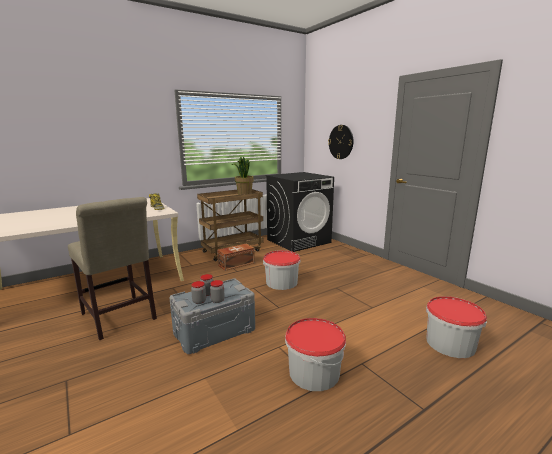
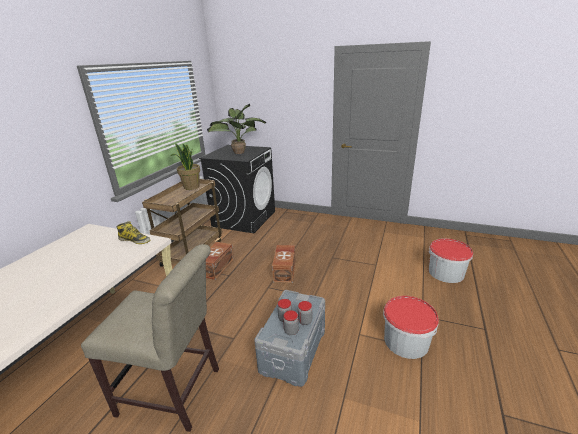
camera: 35 degrees left, 10 degrees up
(281, 282) = (285, 270): bucket -> brown storage box
(300, 175) = (238, 152): none -> potted plant
(341, 142) = (270, 110): wall clock -> none

